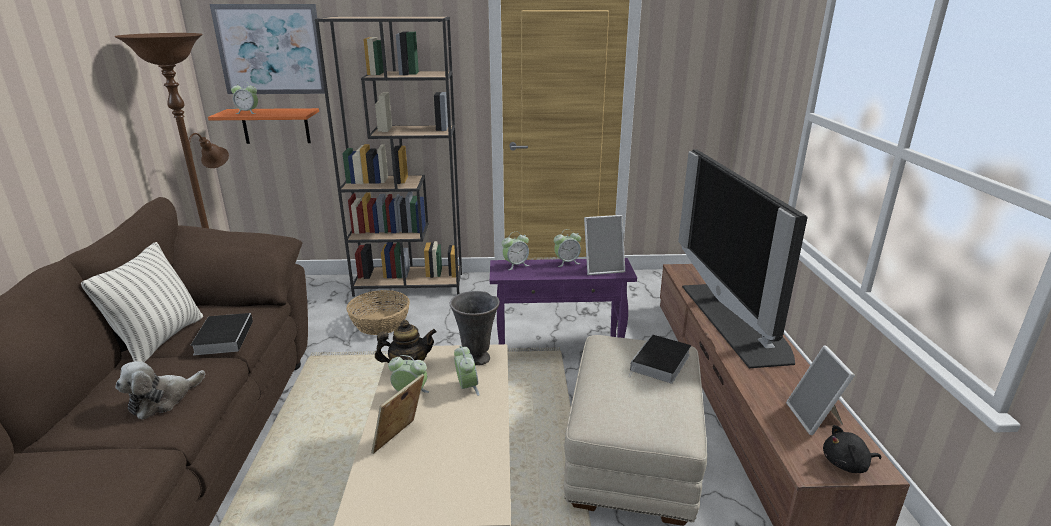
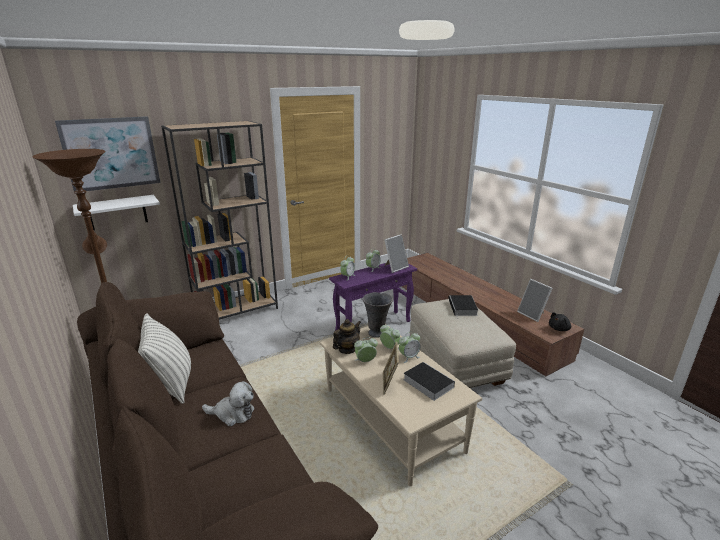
camera: 30 degrees left, 0 degrees up
(162, 400) = (233, 413): plush toy -> plush toy turned 90 degrees counterclockwise
(224, 336) = (216, 367): book -> book (426, 382)
(248, 112) = (102, 205): alarm clock -> alarm clock (409, 357)
(276, 126) = (117, 212): orange shelf -> white shelf
(380, 323) = (244, 340): basket -> none
(735, 321) = (462, 281): television -> none

